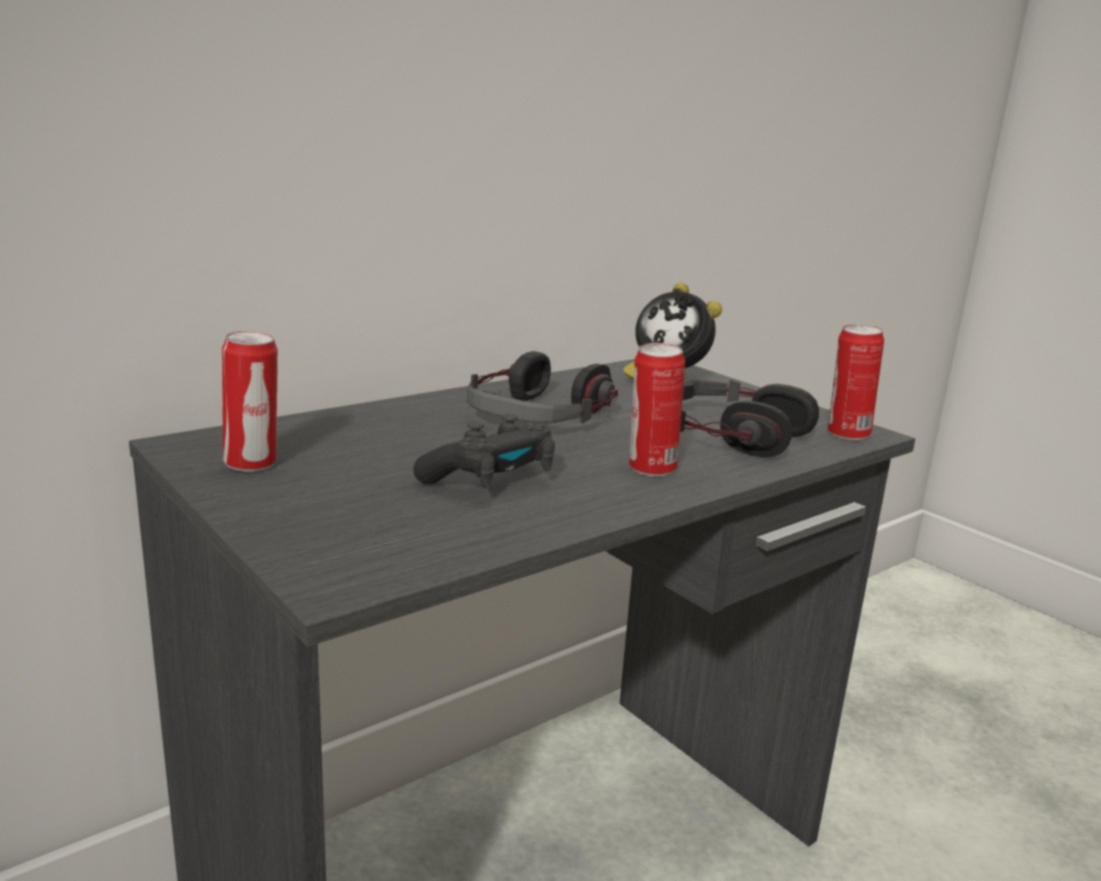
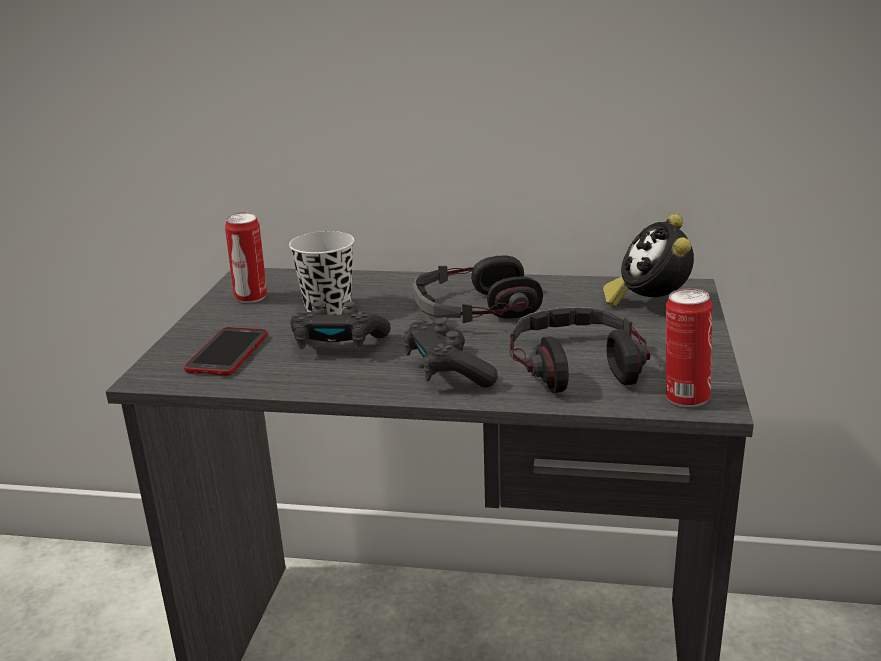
camera: 50 degrees right, 5 degrees up
(377, 525) = (227, 353): none -> phone
(385, 450) = (328, 308): none -> black cup
(651, 469) = (447, 372): can -> black game controller

